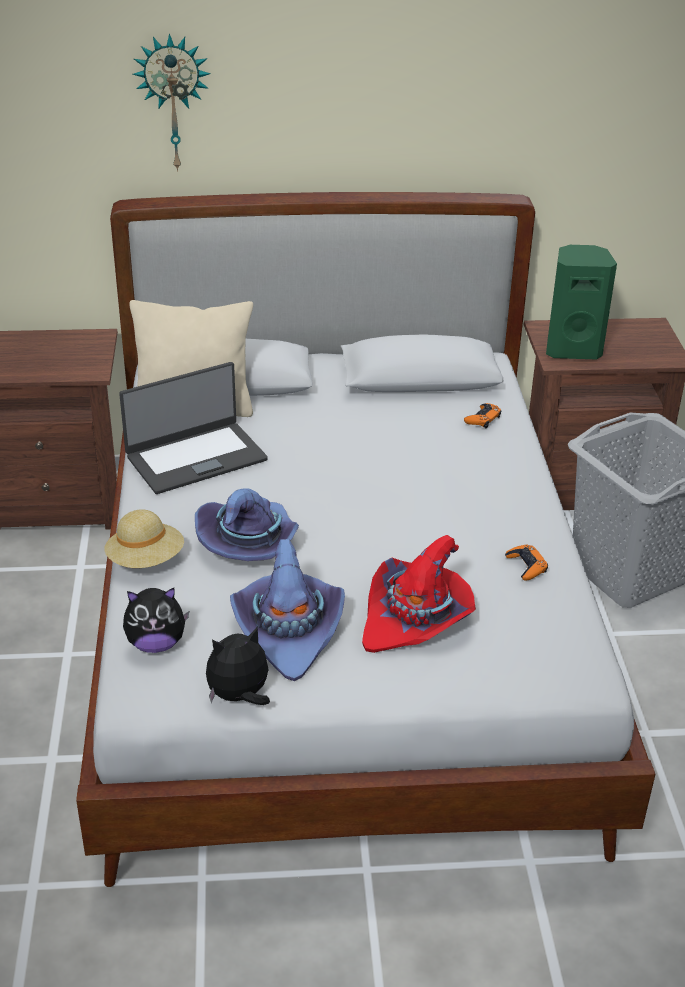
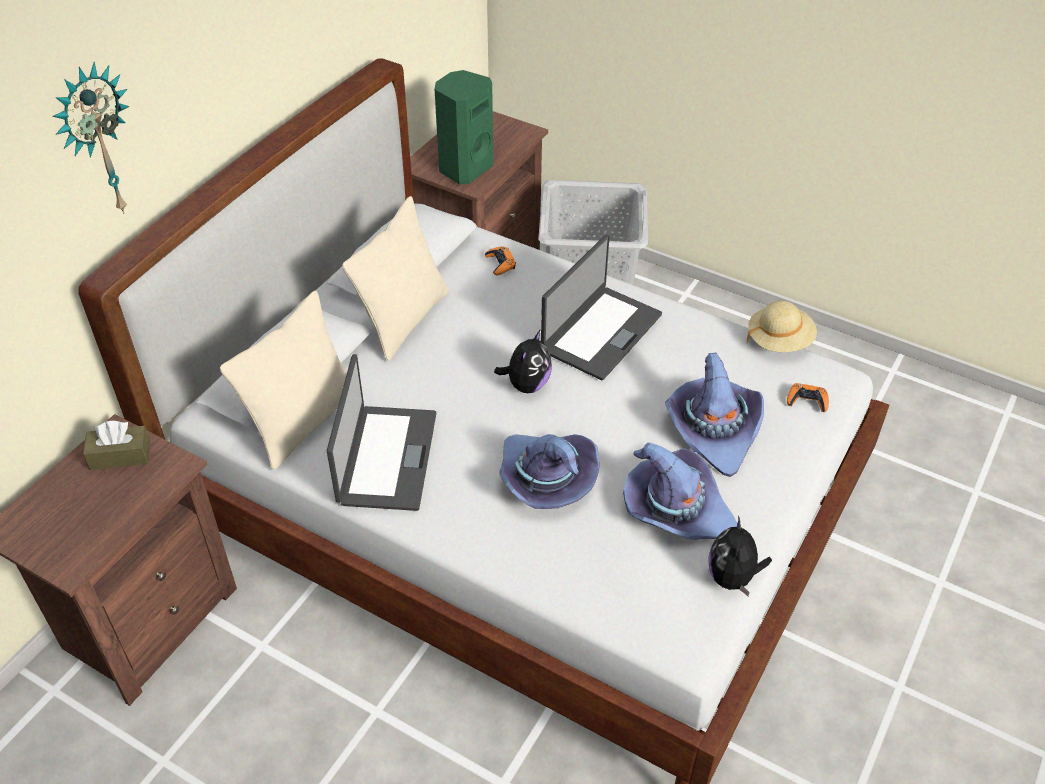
camera: 55 degrees left, 10 degrees up
(81, 347) = (120, 456): none -> brown tissue box
(146, 560) = (508, 560): beige hat -> beige hat (779, 341)
(156, 644) = (633, 602): plush toy -> plush toy (526, 384)
(355, 403) = (404, 320): none -> beige pillow
(416, 618) = (713, 429): red hat -> purple hat
(463, 504) = (600, 332): none -> laptop
(526, 566) = (698, 340): orange game controller -> orange game controller (807, 401)

